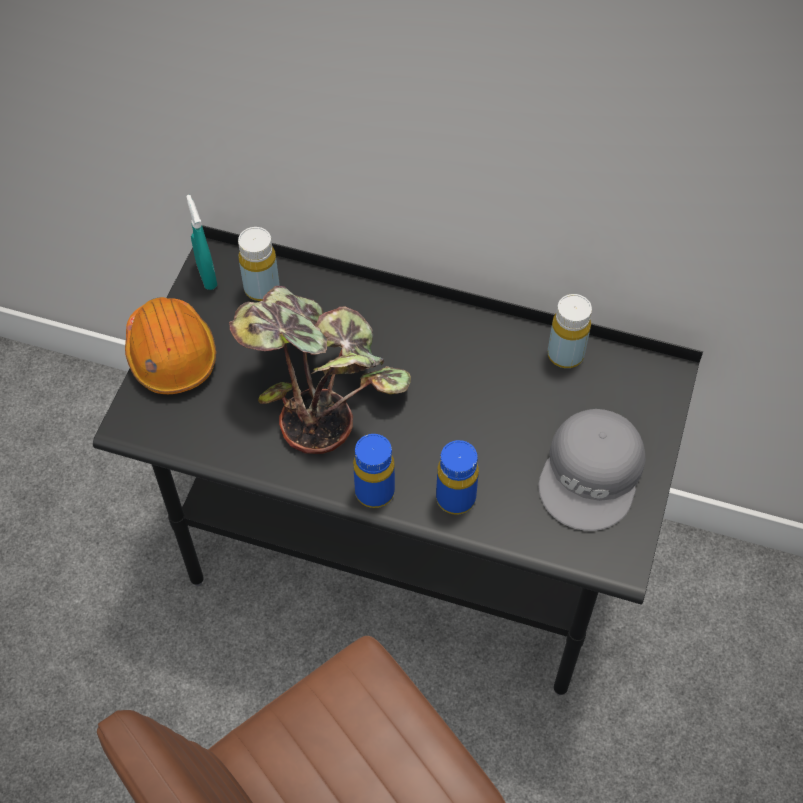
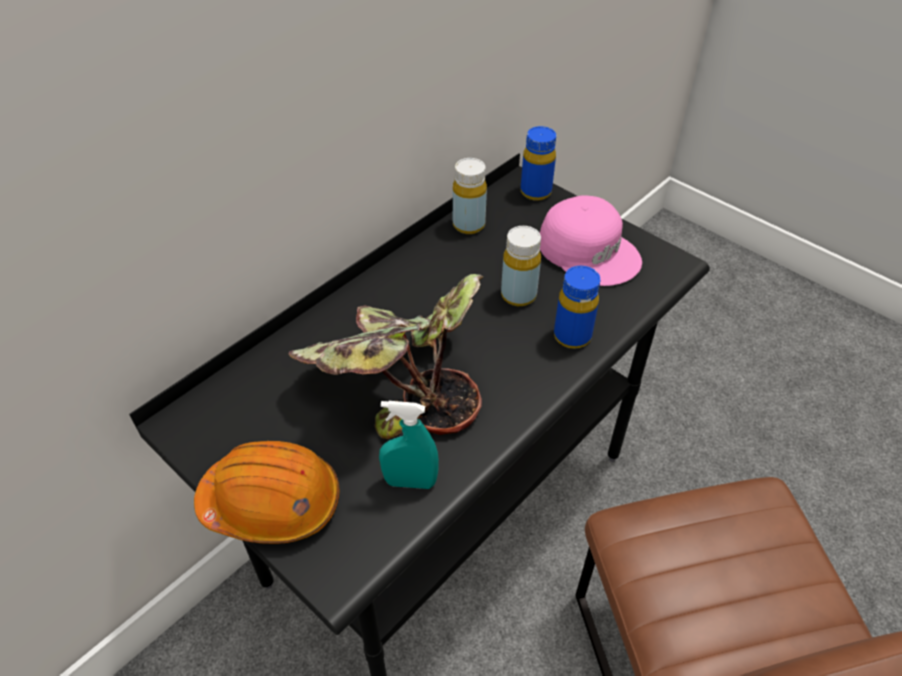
camera: 65 degrees left, 10 degrees down
(207, 276) = (196, 436): turquoise spray bottle -> turquoise spray bottle (410, 482)
(262, 288) = (249, 395): yellow bottle -> yellow bottle (518, 295)
(374, 492) = (538, 388): blue bottle -> blue bottle (535, 192)
(593, 475) = (589, 250): grey cap -> pink cap

